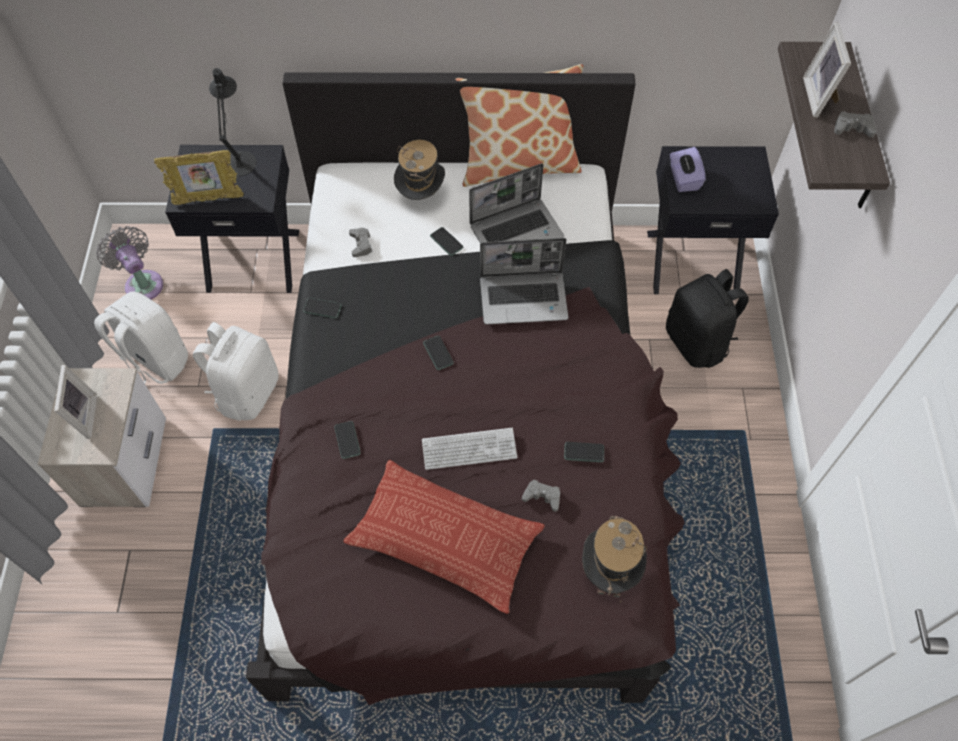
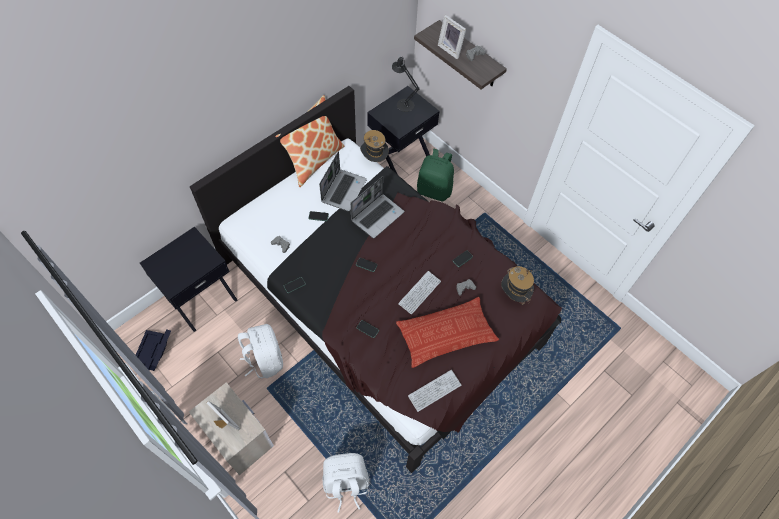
camera: 45 degrees left, 0 degrees up
(142, 283) = (154, 353): grey fan -> black storage box
(155, 361) = (203, 383): white backpack -> white backpack (346, 484)
(208, 199) = (185, 277): picture frame -> none
(240, 159) = (180, 248): black table lamp -> black table lamp (403, 103)
(345, 603) = (434, 391): none -> keyboard
(421, 196) = (285, 204): hat -> hat (374, 160)
(683, 179) = (390, 120): purple tissue box -> none
(697, 342) = (434, 190): black backpack -> green backpack

